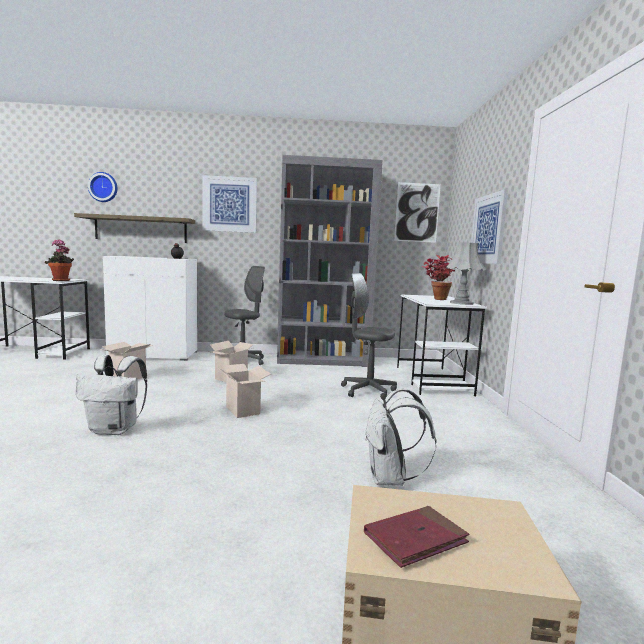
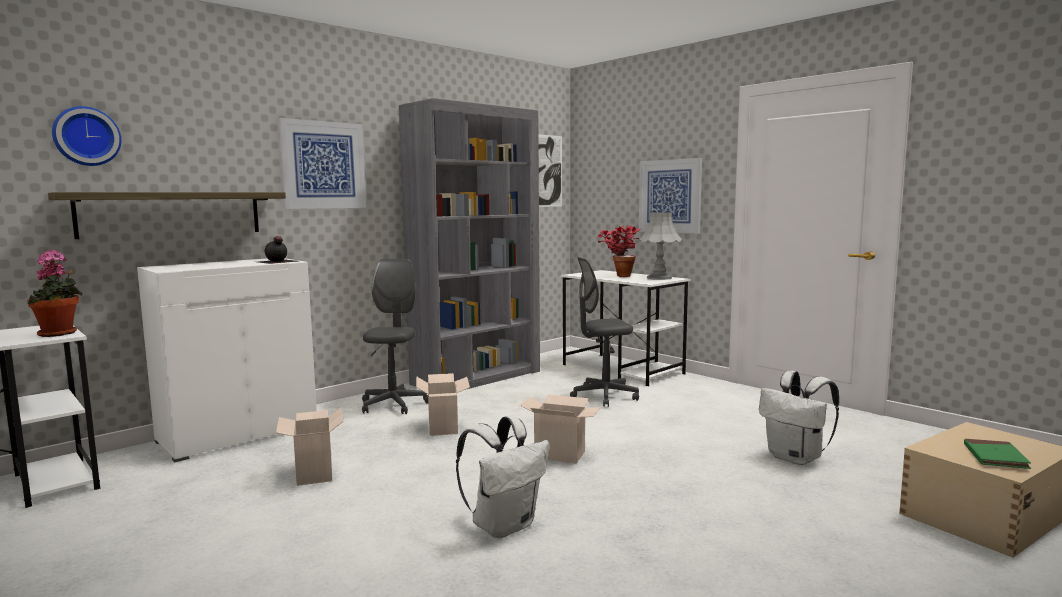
camera: 40 degrees left, 0 degrees up
(415, 539) = (995, 457): red book -> green book

